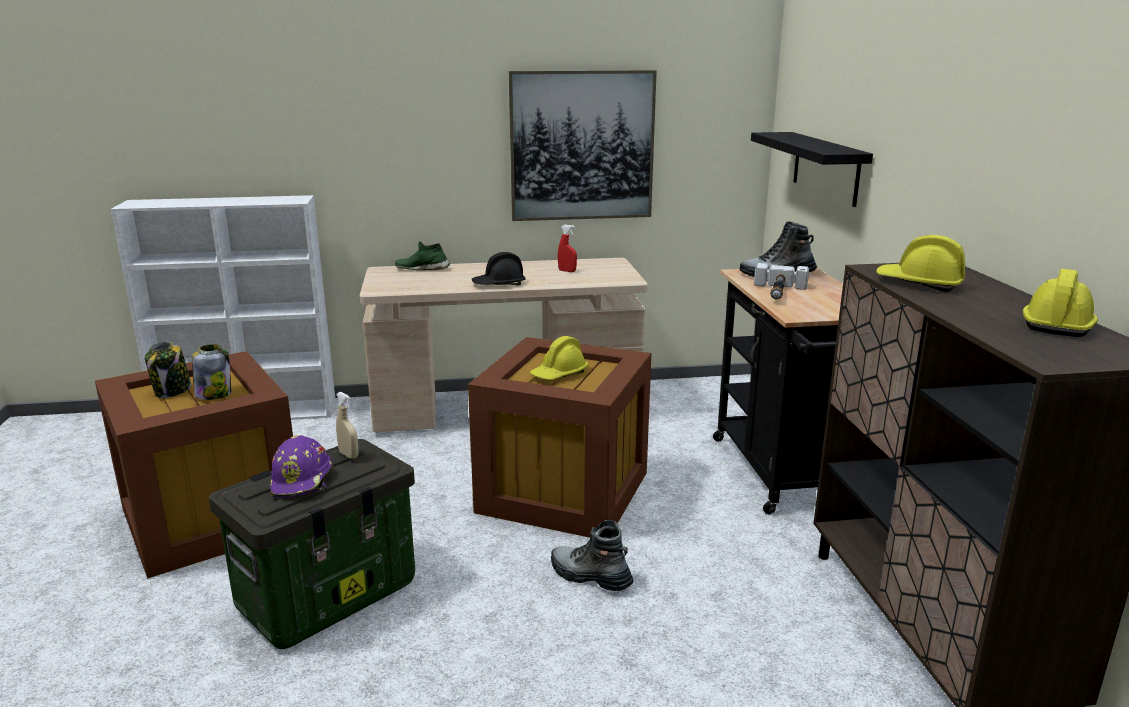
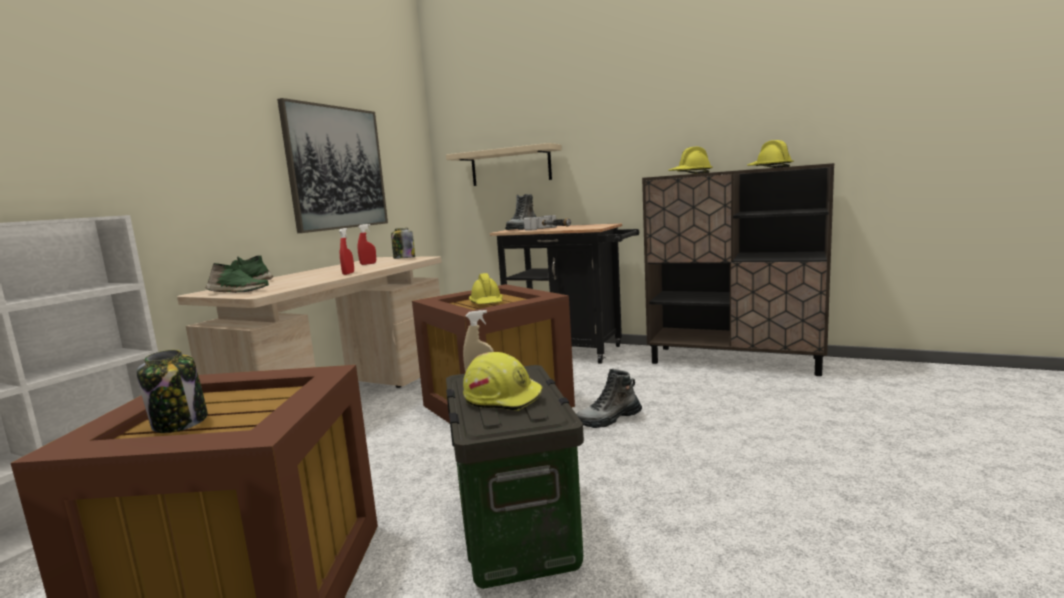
camera: 55 degrees left, 10 degrees down
(214, 394) = (249, 402): jar -> jar (404, 258)
(303, 480) = (503, 397): purple hard hat -> yellow hard hat
(389, 280) = (237, 292): none -> green shoe
(499, 284) = (348, 273): black hard hat -> red spray bottle
(825, 167) = (510, 166): black shelf -> beige shelf

